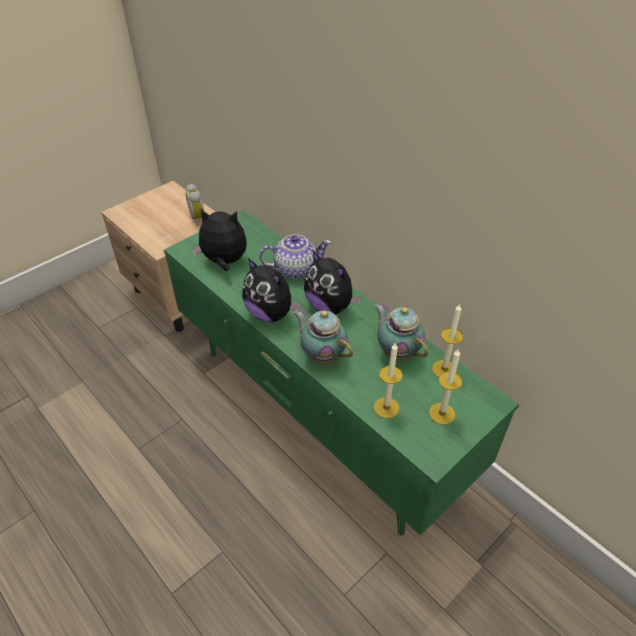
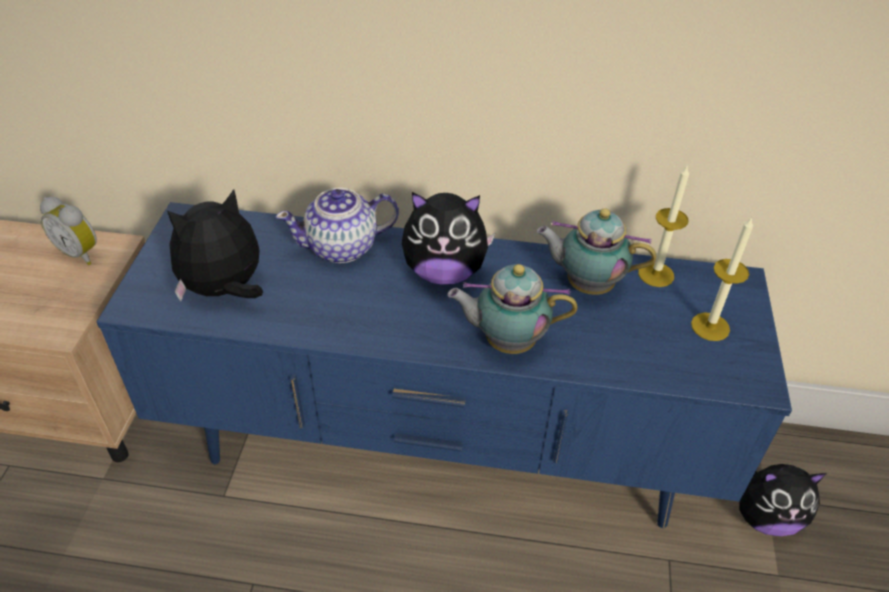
camera: 40 degrees left, 0 degrees up
(270, 313) = (376, 325): plush toy -> plush toy (765, 516)
(295, 269) = (343, 247): teapot -> teapot turned 150 degrees counterclockwise
(318, 417) = (440, 452): green tv stand -> blue tv stand
(386, 407) = (649, 358): candle -> none

